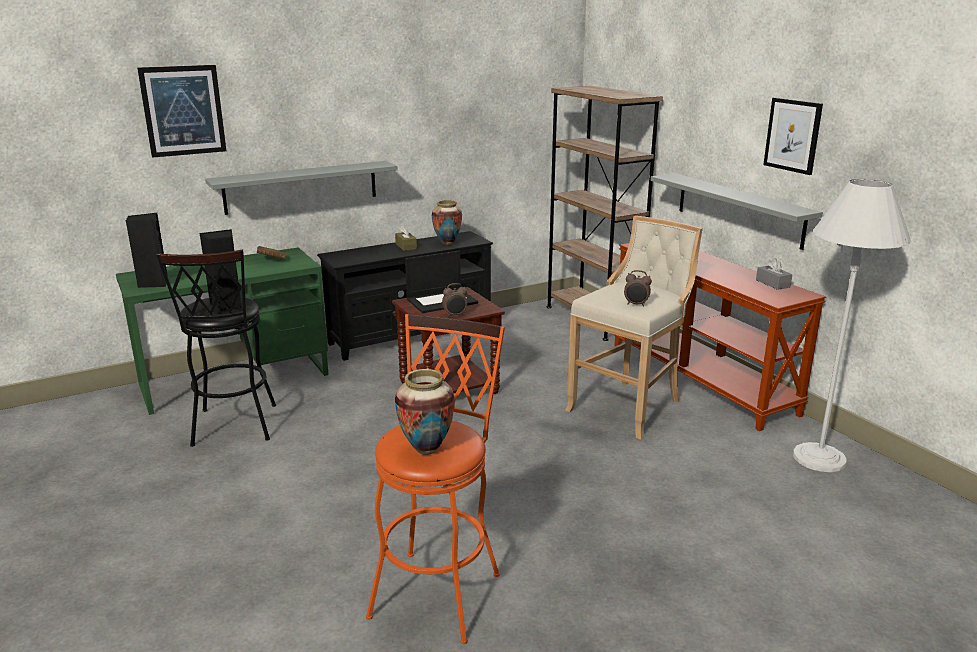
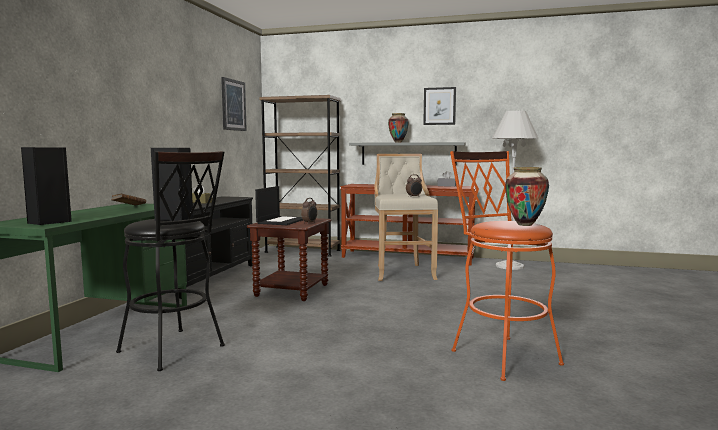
camera: 45 degrees left, 15 degrees down
(183, 110) = (42, 59): picture -> picture (233, 105)
(301, 187) = (127, 148): grey shelf -> none
(447, 243) = (225, 199): vase -> vase (398, 142)

